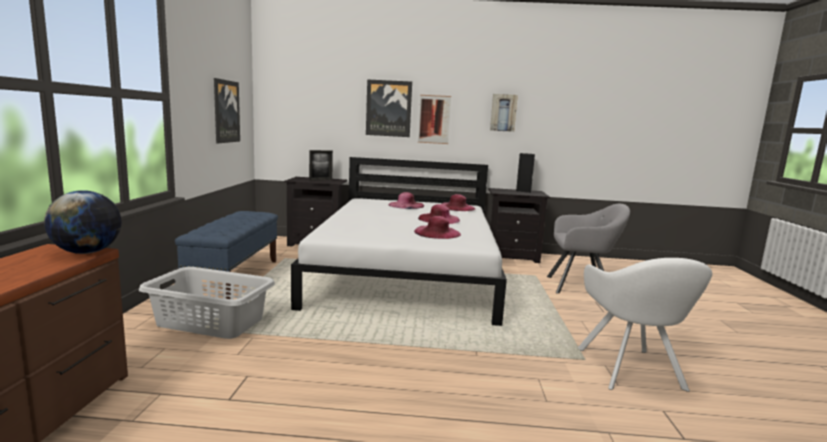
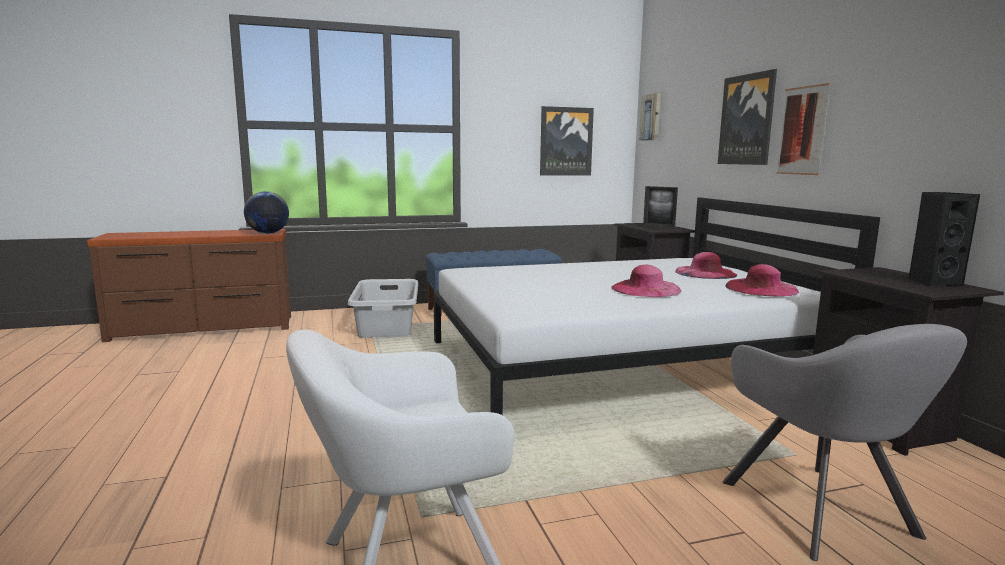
camera: 70 degrees right, 0 degrees up
(437, 232) = (563, 295): pink hat -> none
(503, 112) = (924, 101): picture -> picture (651, 117)

